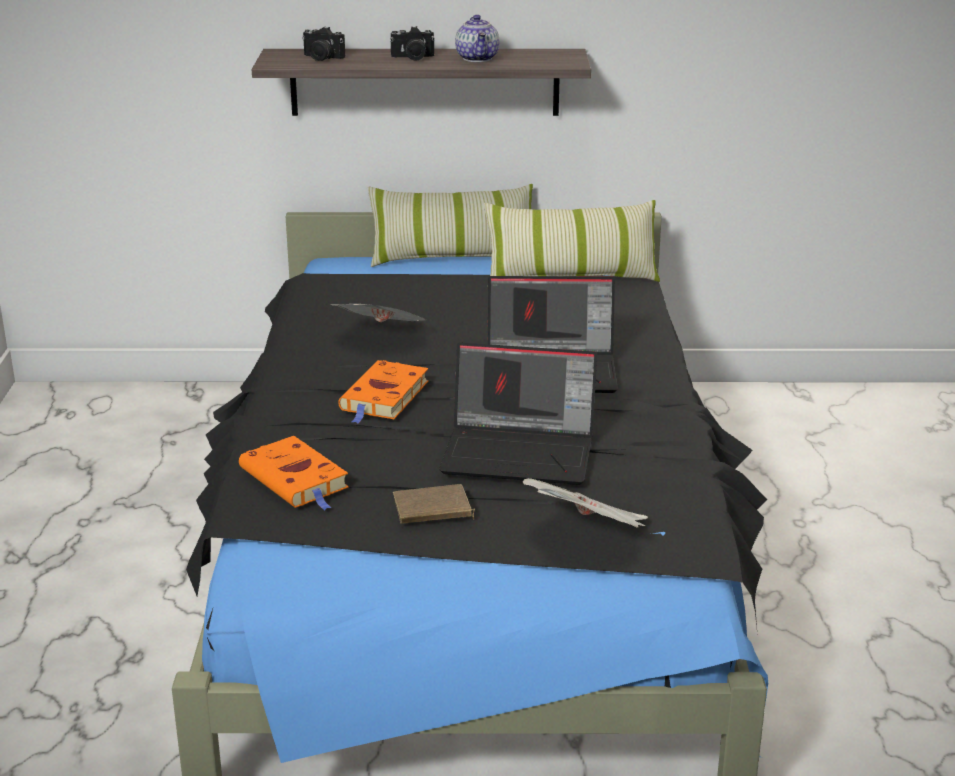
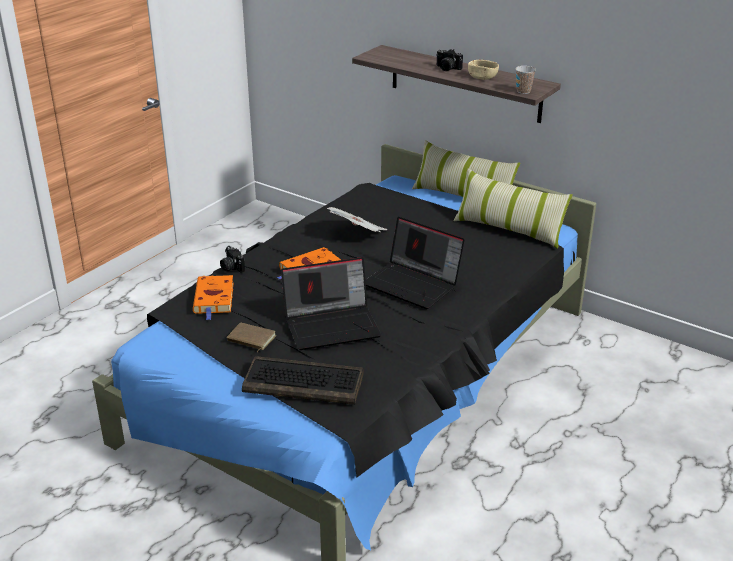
camera: 35 degrees right, 5 degrees up
(321, 58) = (398, 58): camera -> camera (231, 267)
(478, 59) = (482, 77): teapot -> beige bowl
(521, 452) = (332, 325): laptop -> laptop turned 60 degrees counterclockwise
(559, 63) = (523, 91): none -> cup
(589, 533) = (305, 382): newspaper -> keyboard

